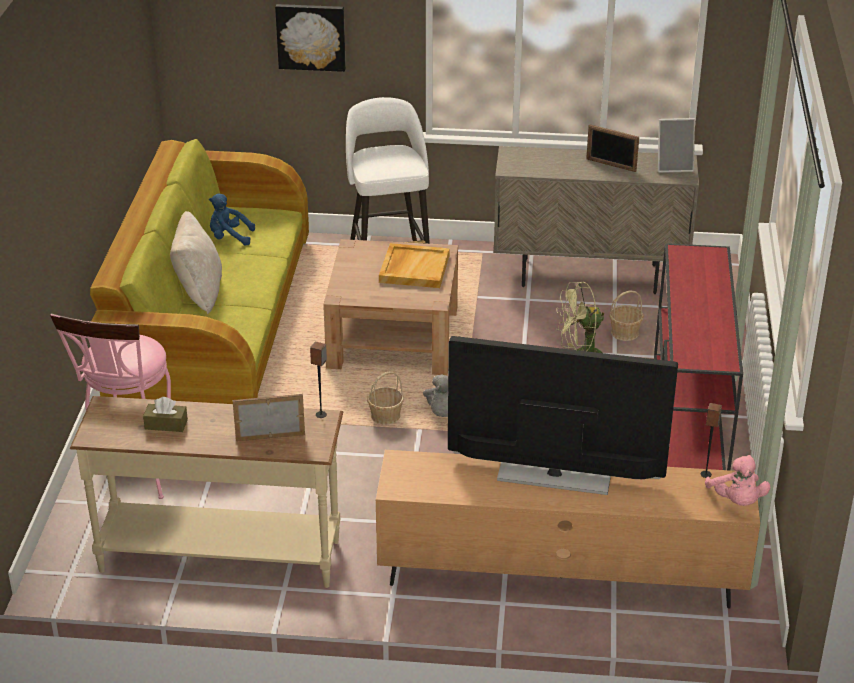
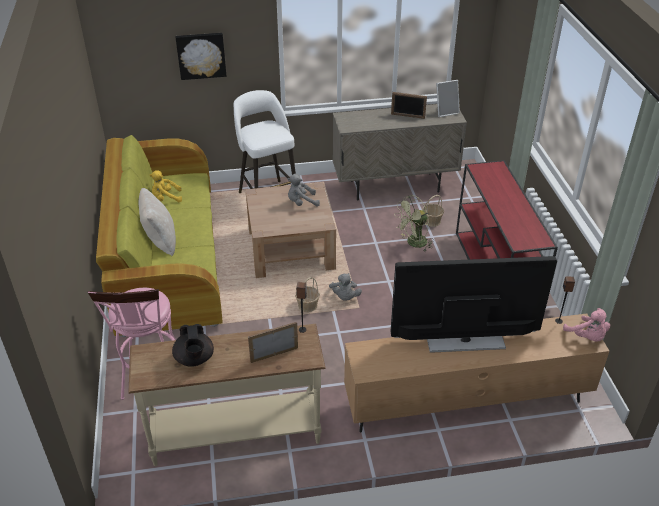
camera: 15 degrees left, 5 degrees up
(166, 424) = (194, 359): brown tissue box -> black teapot
(229, 238) = (166, 198): blue plush toy -> yellow plush toy
(414, 268) = (301, 202): beige tray -> grey plush toy

